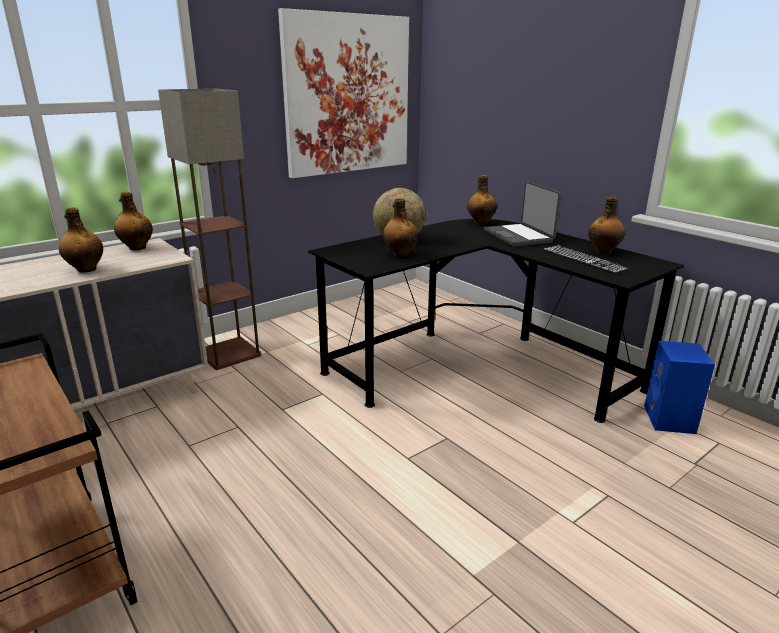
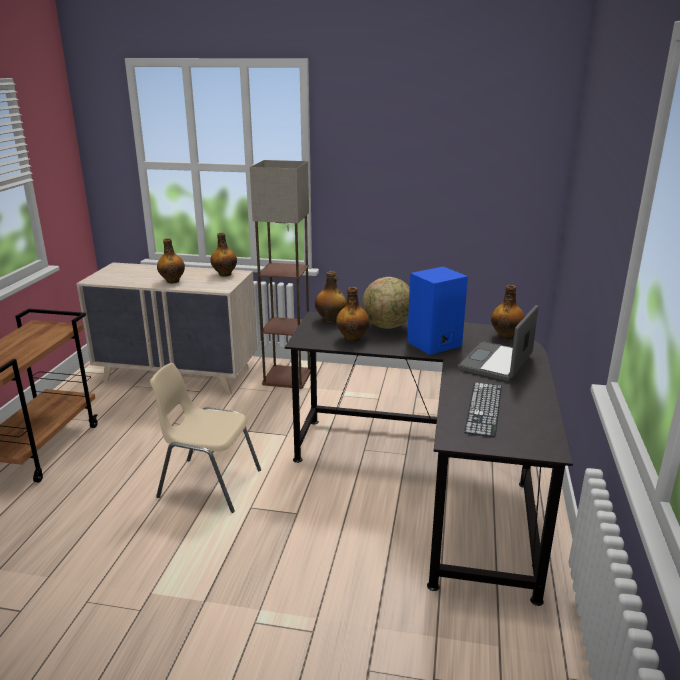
camera: 50 degrees right, 0 degrees up
(336, 467) = (208, 483): none -> beige chair
(348, 95) = (464, 172): picture -> none
(603, 251) = (529, 411): bottle -> bottle (330, 320)
(670, 420) = (499, 638): blue speaker -> blue speaker (434, 344)

